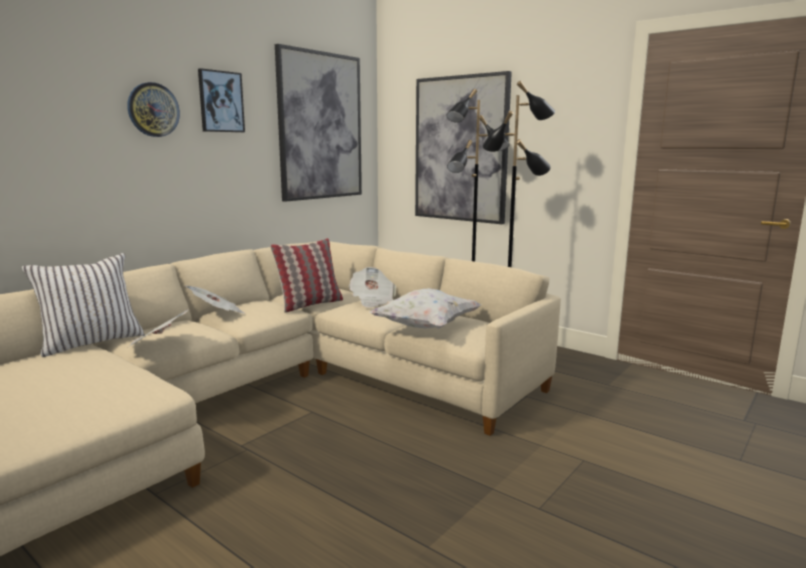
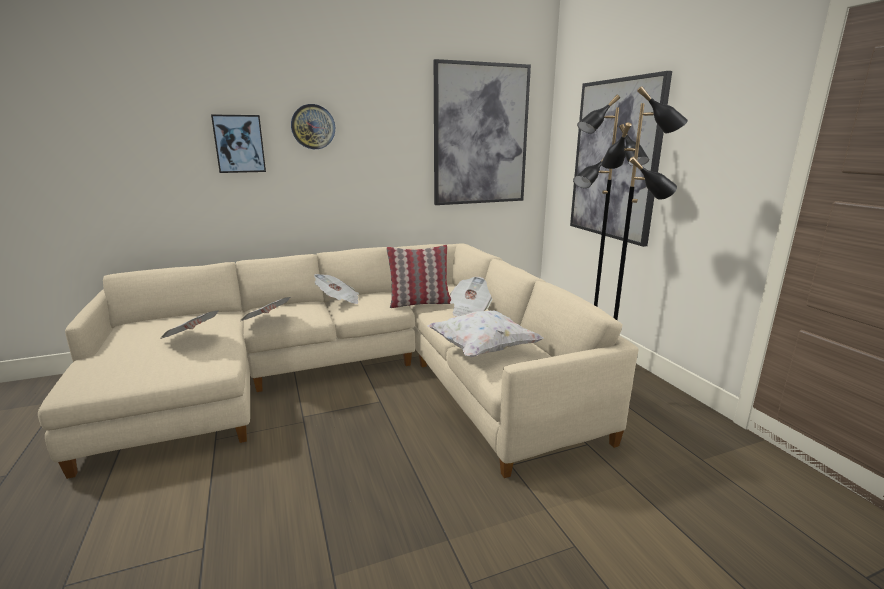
camera: 30 degrees right, 5 degrees up
(85, 375) = (192, 338): none -> newspaper
(91, 342) = (237, 309): white pillow -> none
(221, 101) = (376, 117): picture -> picture (239, 144)

